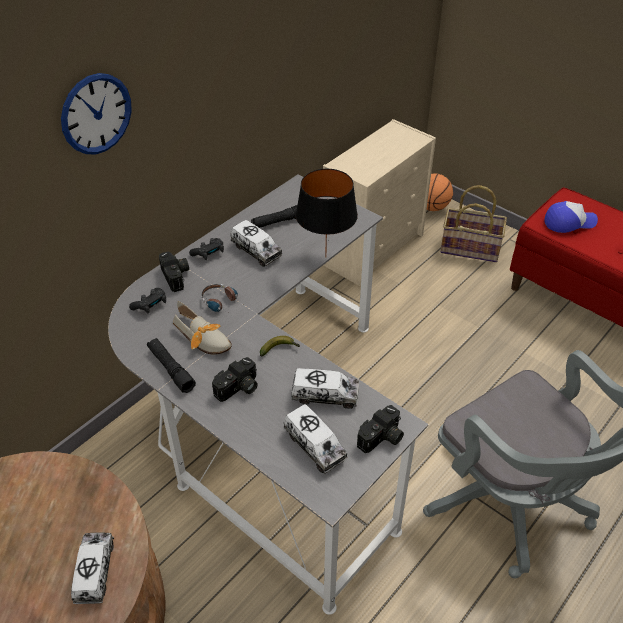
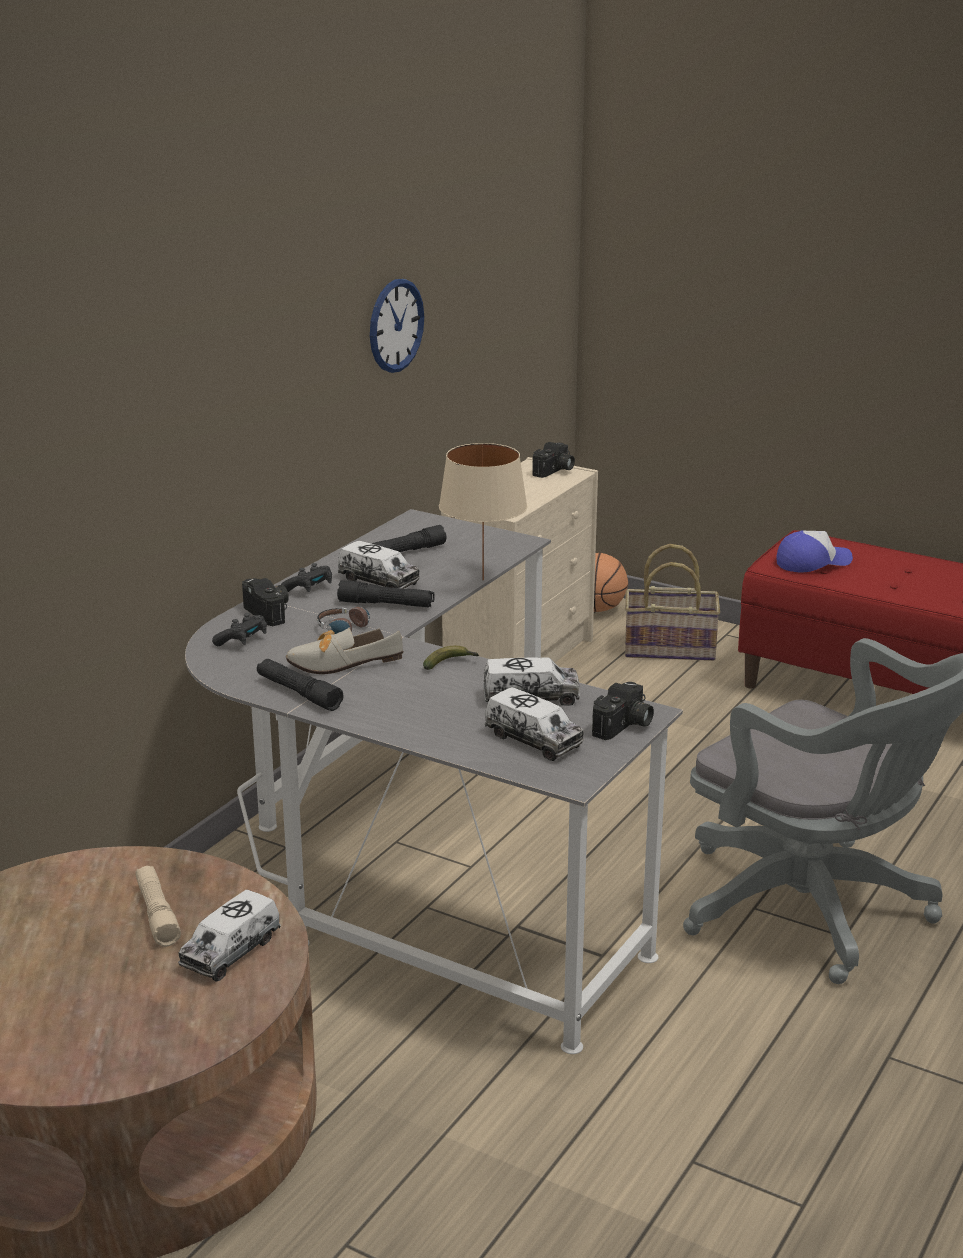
camera: 10 degrees left, 20 degrees down
(59, 525) = (157, 914): none -> beige flashlight
(95, 572) = (231, 951): toy truck -> toy truck turned 135 degrees counterclockwise
(96, 114) = (181, 349): wall clock -> wall clock (396, 325)
(204, 339) = (336, 664): shoe -> shoe turned 135 degrees clockwise
(238, 389) = (405, 702): camera -> camera (554, 471)
(254, 277) = (386, 604): none -> black flashlight
(326, 257) = (484, 579): black table lamp -> beige table lamp

